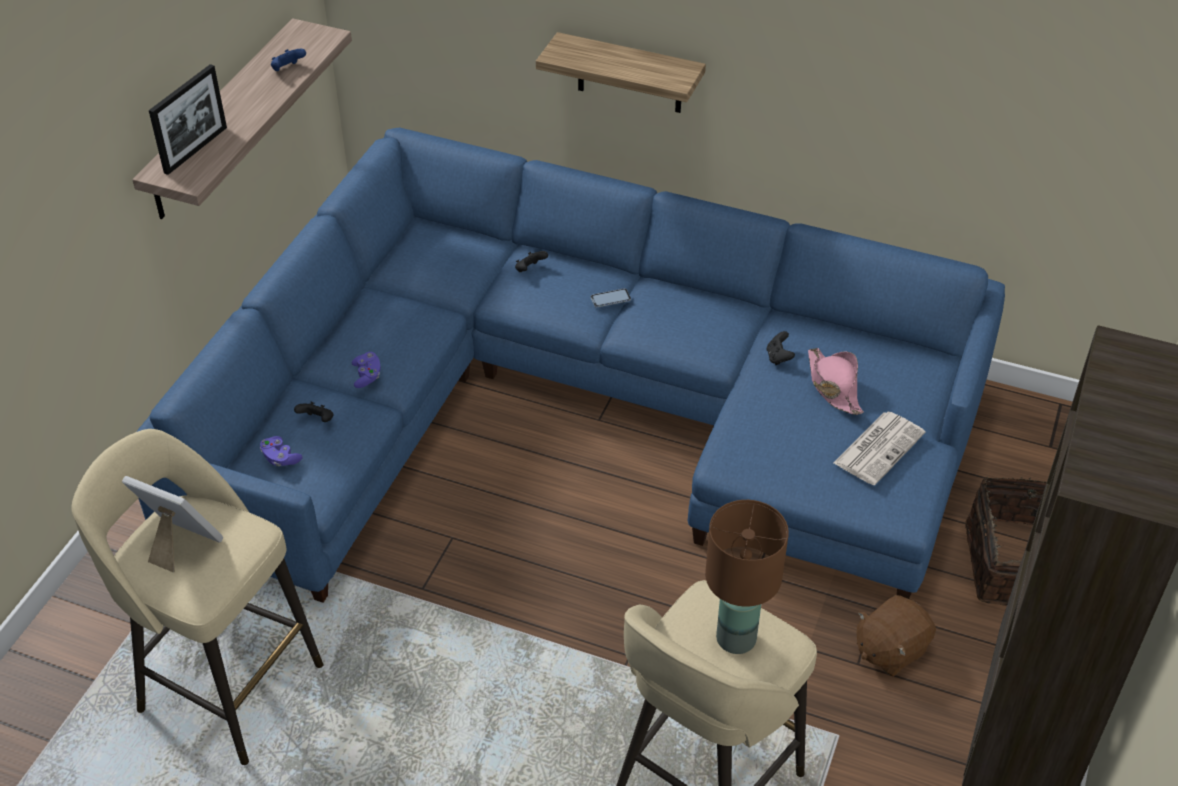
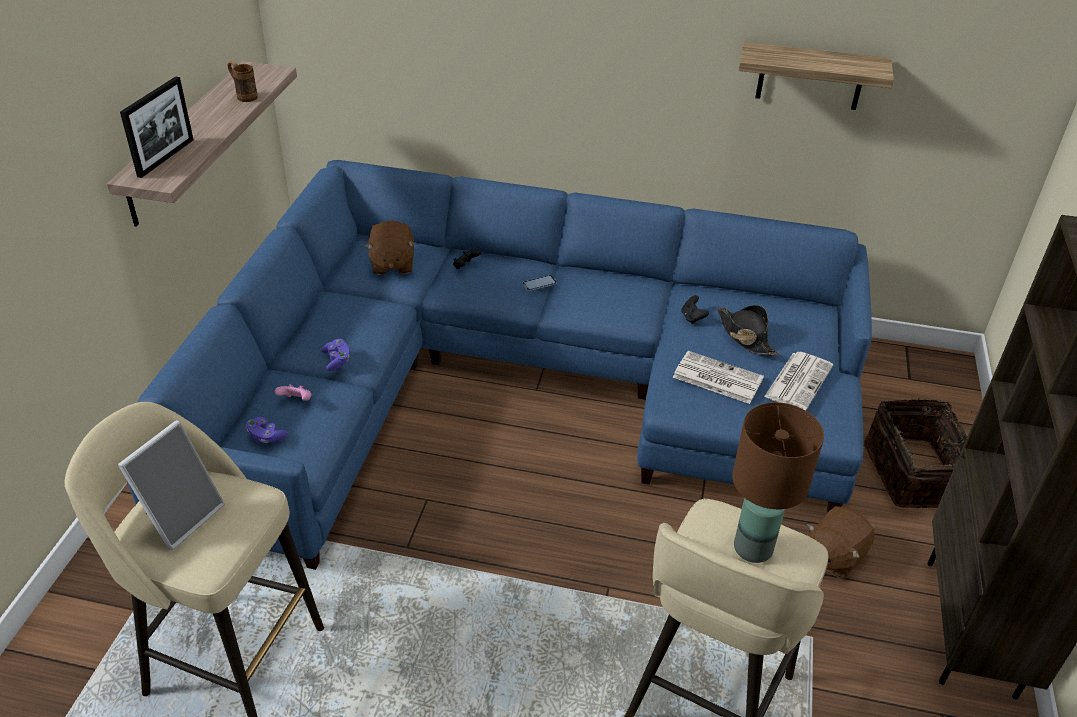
camera: 10 degrees left, 5 degrees down
(179, 545) = (181, 516): picture frame -> picture frame turned 105 degrees clockwise
(288, 69) = (244, 96): blue game controller -> brown mug
(317, 420) = (296, 401): black game controller -> pink game controller
(447, 260) = (392, 264): none -> brown plush toy
(629, 74) = (540, 92): shelf -> shelf (810, 76)
(784, 435) = (716, 378): none -> newspaper
(833, 386) = (745, 336): pink hat -> black hat

